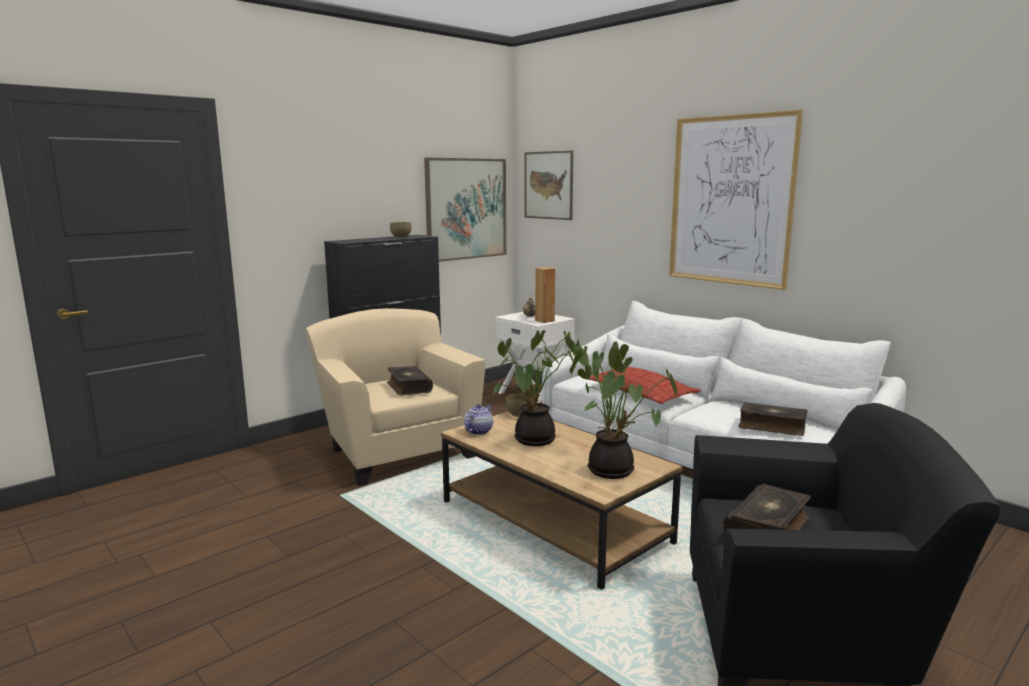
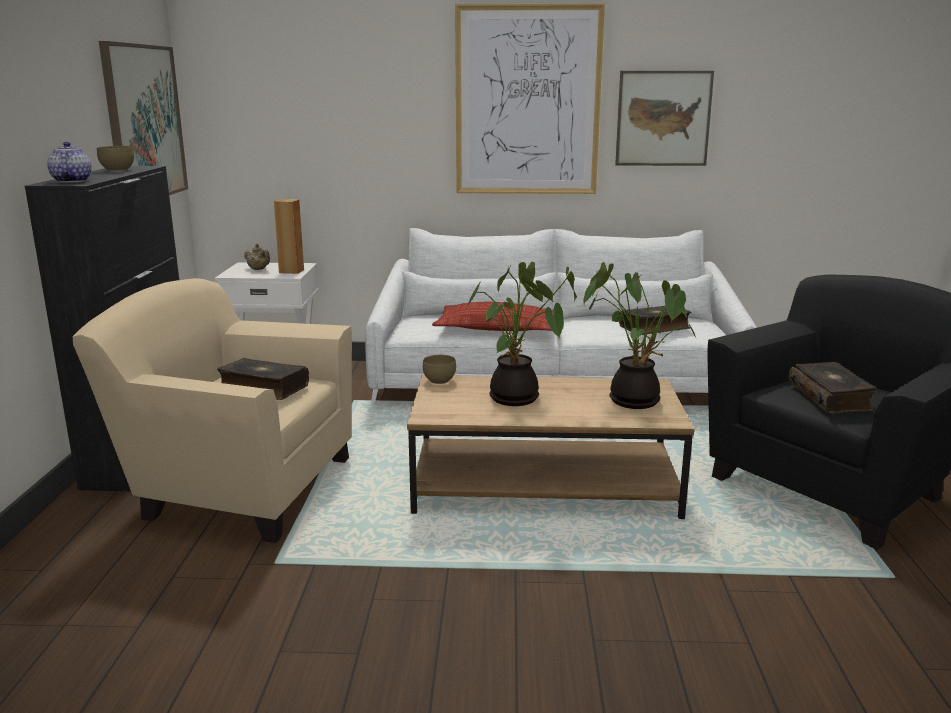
camera: 45 degrees left, 5 degrees up
(478, 431) = (443, 409): teapot -> teapot (71, 181)
(548, 185) = (249, 86): picture -> picture (663, 118)

